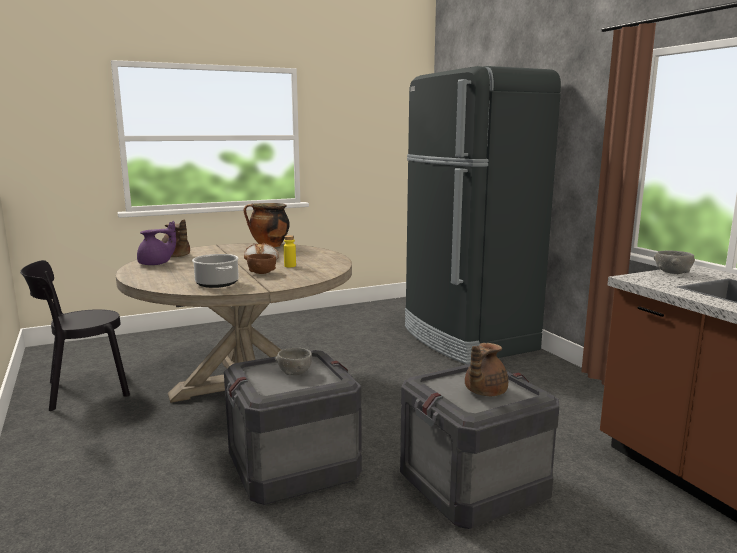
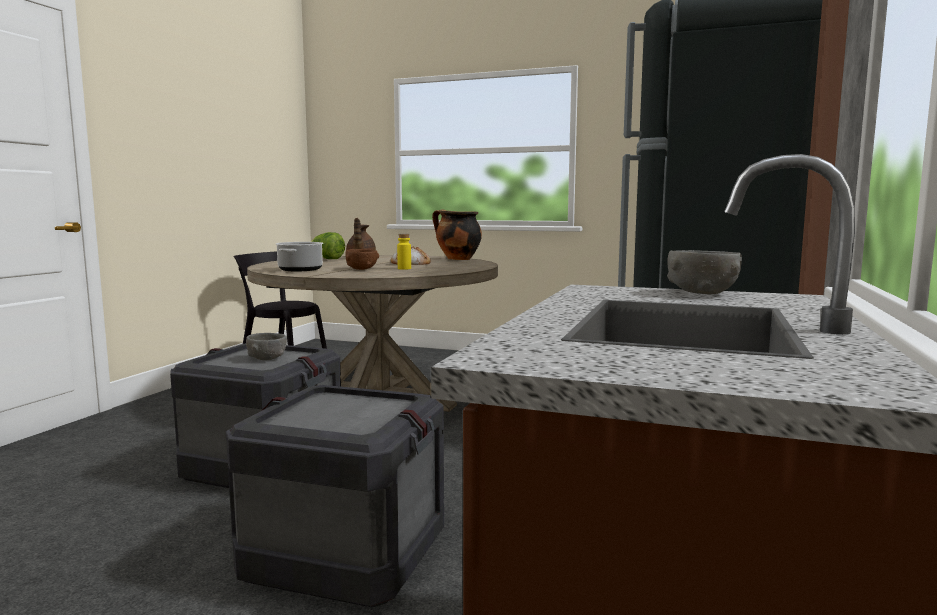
camera: 45 degrees right, 5 degrees down
(156, 264) = (327, 259): purple teapot -> lettuce
(484, 392) = (338, 416): brown teapot -> none

